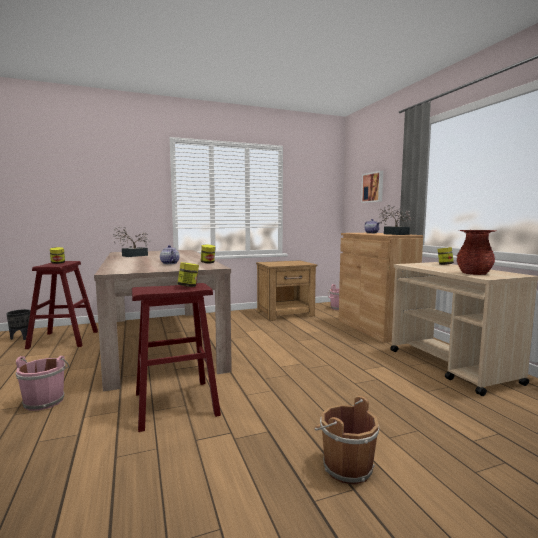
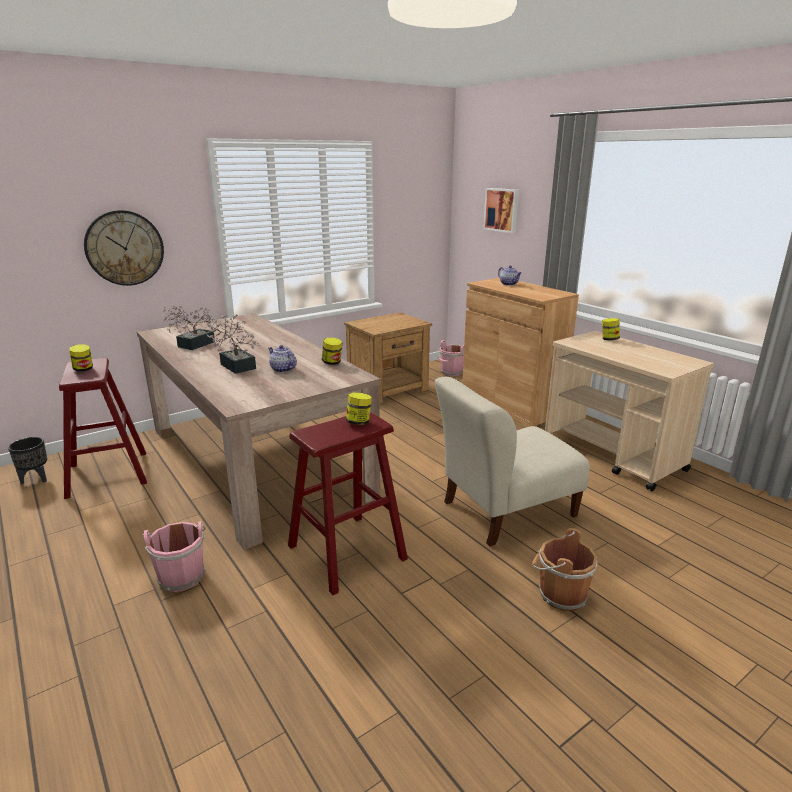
camera: 15 degrees left, 15 degrees up
(110, 198) = (124, 248): none -> wall clock
(328, 393) = (504, 511): none -> beige chair
(394, 234) = (542, 291): potted plant -> potted plant (236, 365)
(474, 273) = (651, 363): red vase -> none

